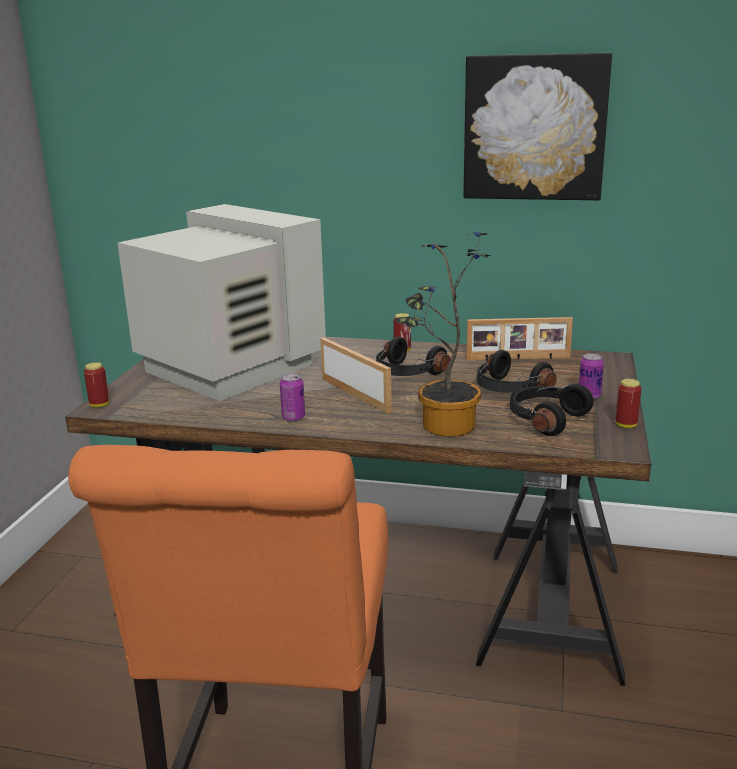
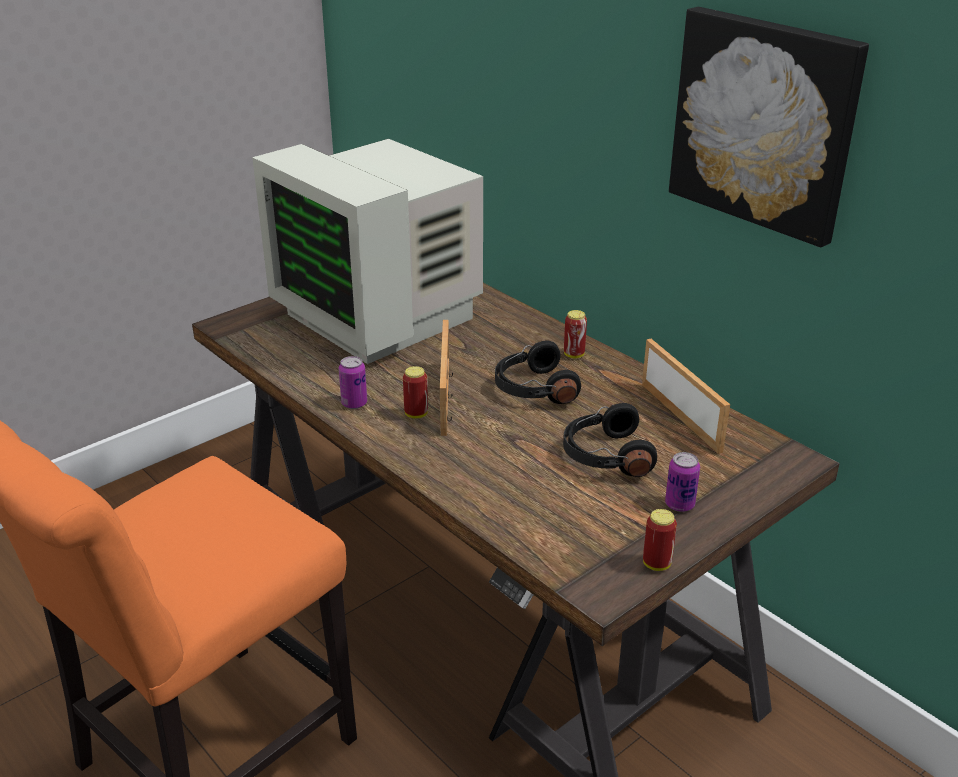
camera: 35 degrees right, 10 degrees up
(99, 405) = (229, 321): can -> can (416, 414)
(227, 369) = (381, 316): monitor -> monitor turned 150 degrees clockwise
(442, 428) = (464, 478): potted plant -> none
(518, 359) = (682, 416): picture frame -> picture frame turned 150 degrees counterclockwise
(544, 419) = (581, 514): black headphones -> none

